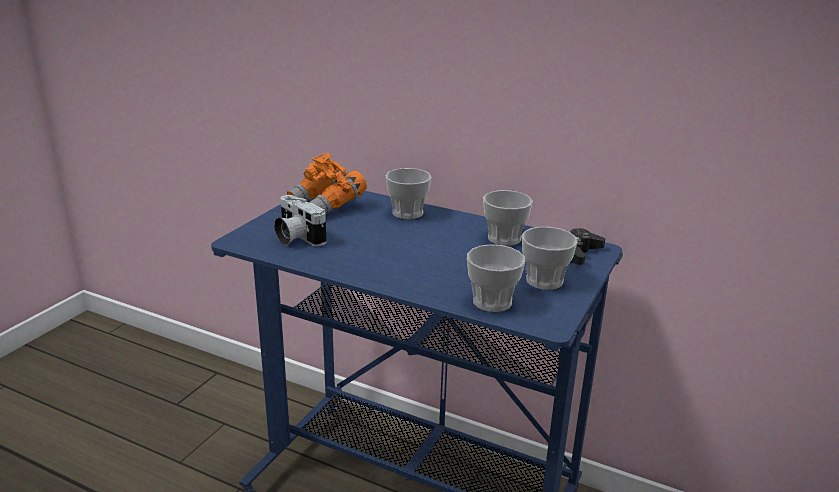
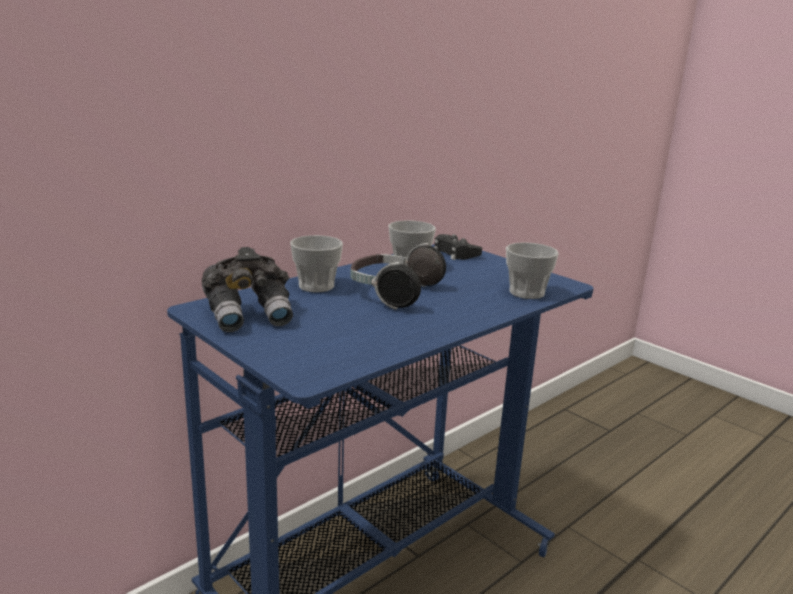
camera: 70 degrees left, 5 degrees down
(296, 237) = (329, 344): camera -> none
(328, 205) = (249, 315): orange binoculars -> grey binoculars
(422, 242) = (393, 293): none -> headphones
(544, 281) = (497, 271): cup -> none

